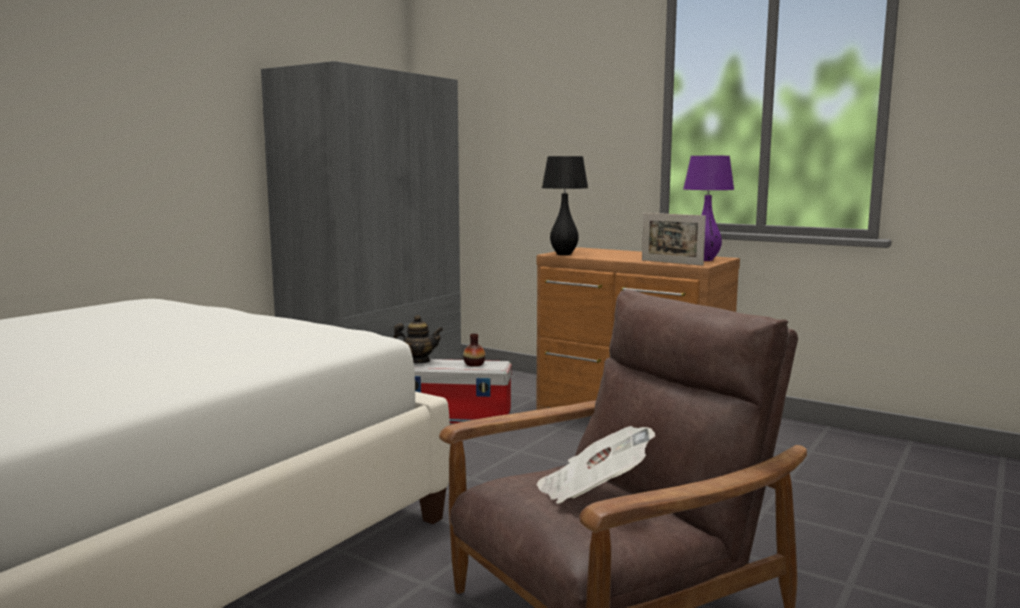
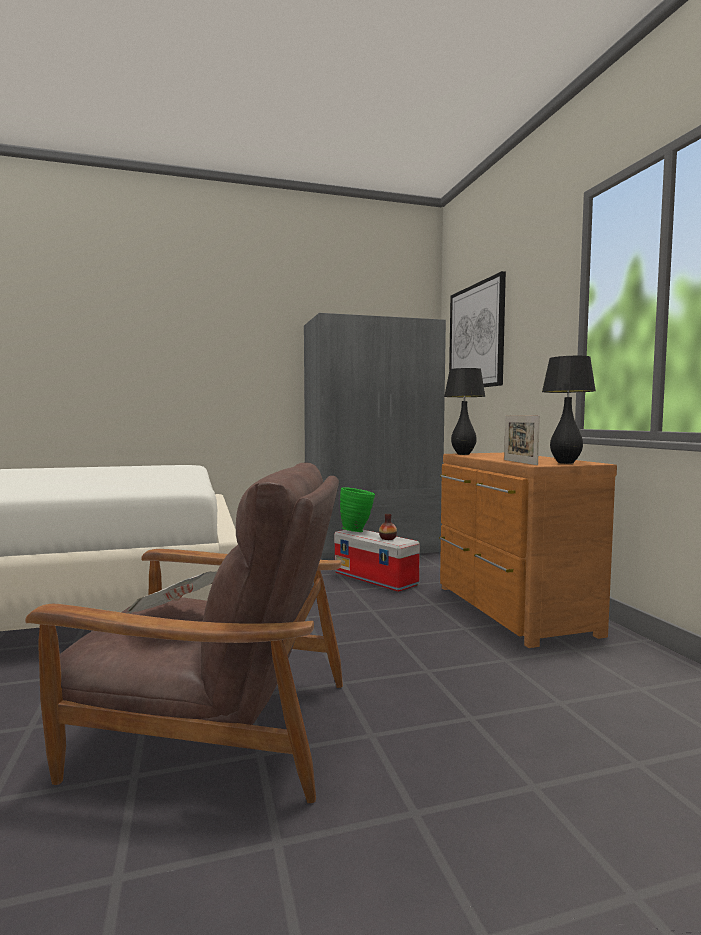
camera: 40 degrees right, 5 degrees down
(418, 361) = (357, 531): teapot -> green vase
(488, 104) = (476, 337): none -> picture
(705, 260) = (565, 463): purple table lamp -> black table lamp

